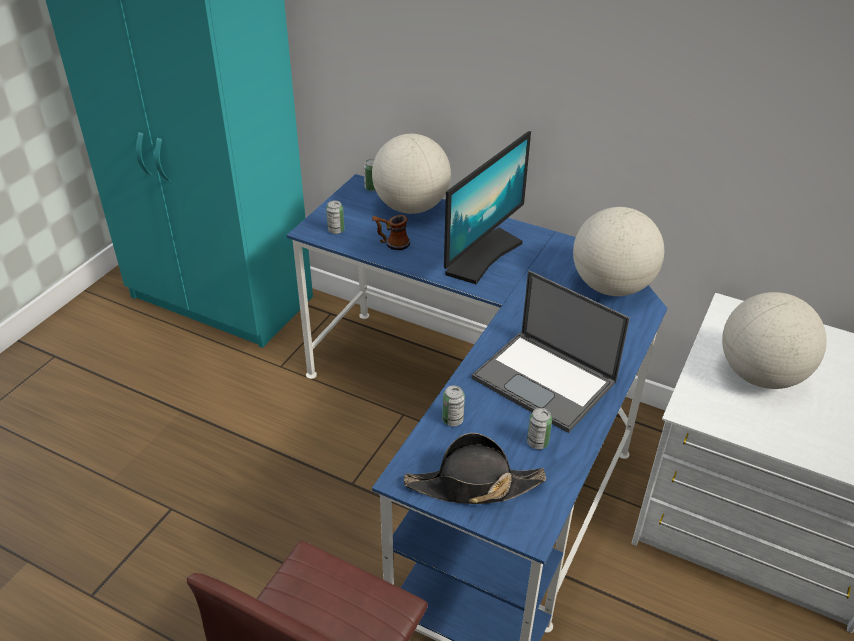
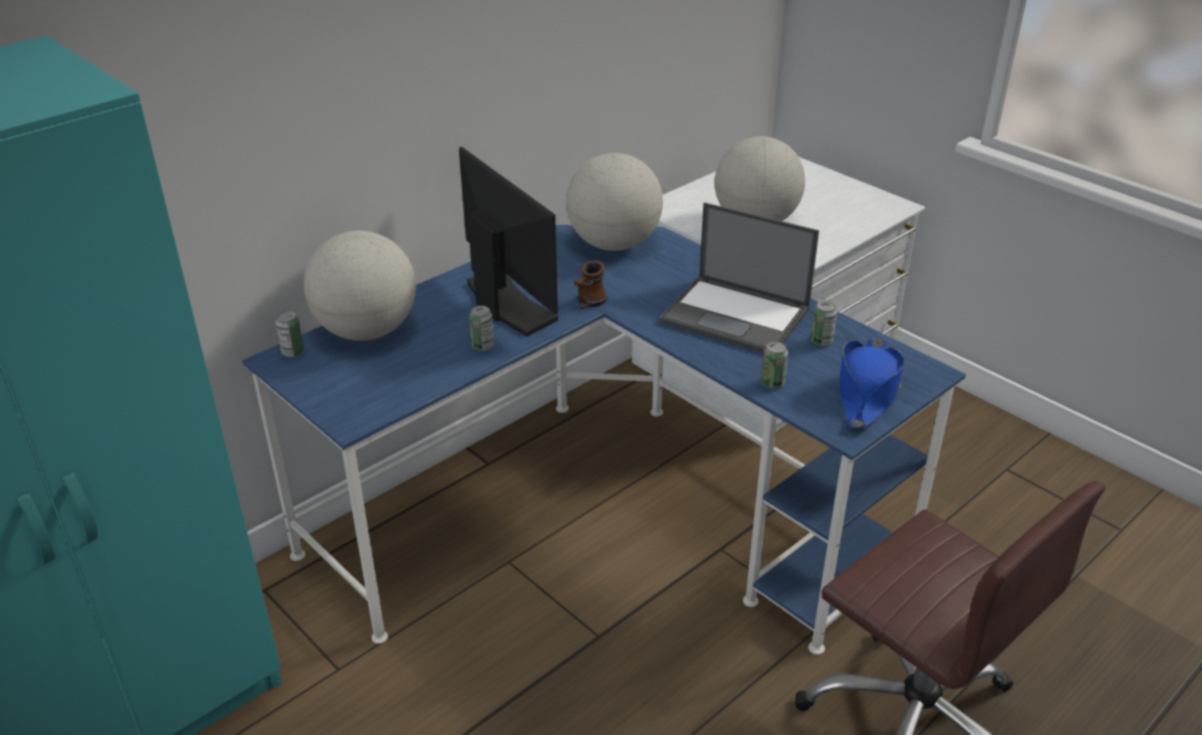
camera: 70 degrees left, 5 degrees down
(336, 230) = (369, 399): can -> can (482, 346)
(391, 243) = (434, 361): mug -> mug (588, 303)
(473, 485) = (867, 391): black hat -> blue hat
(546, 380) = (737, 316): laptop -> laptop turned 60 degrees clockwise

